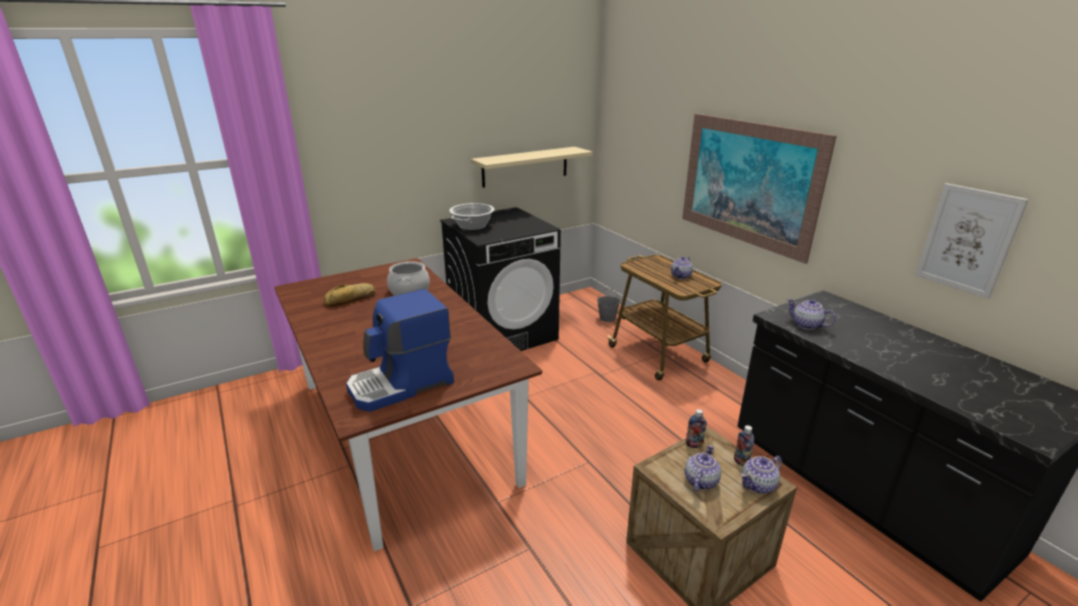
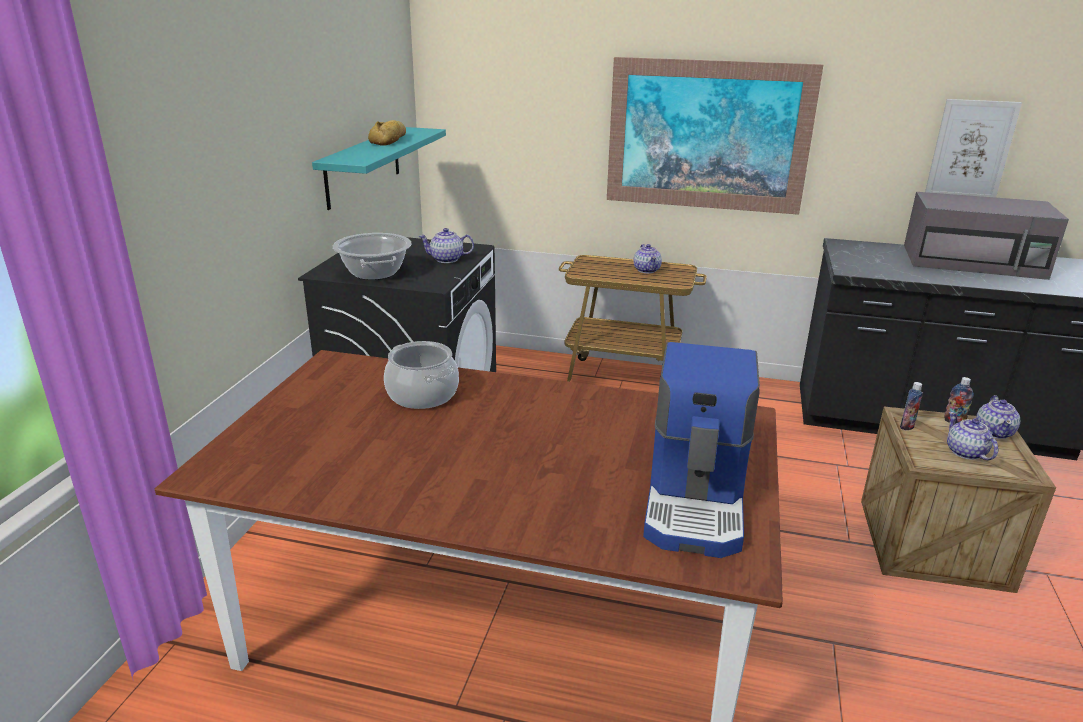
camera: 45 degrees left, 0 degrees up
(351, 299) = (361, 442): bread -> bread (390, 140)
(525, 166) = (363, 166): beige shelf -> turquoise shelf
(607, 318) = (510, 366): grey bucket -> none
(807, 325) = (882, 270): teapot -> teapot (447, 259)
(926, 351) = (974, 262): none -> grey microwave

